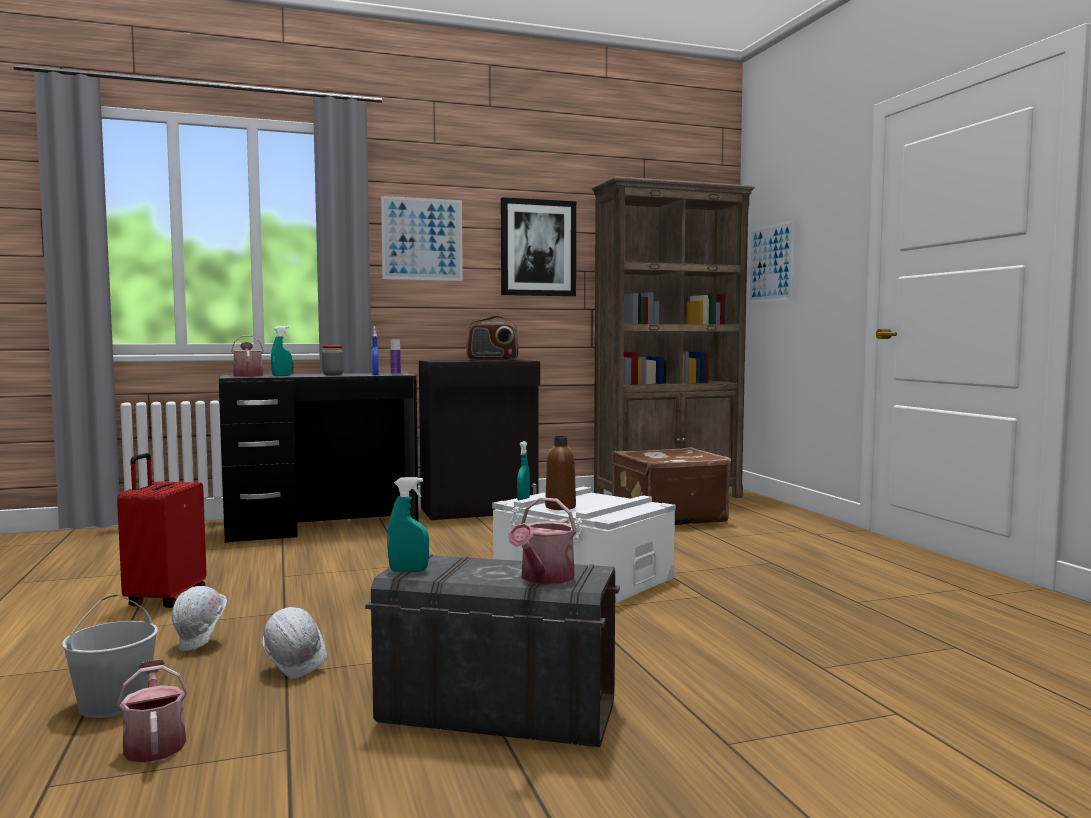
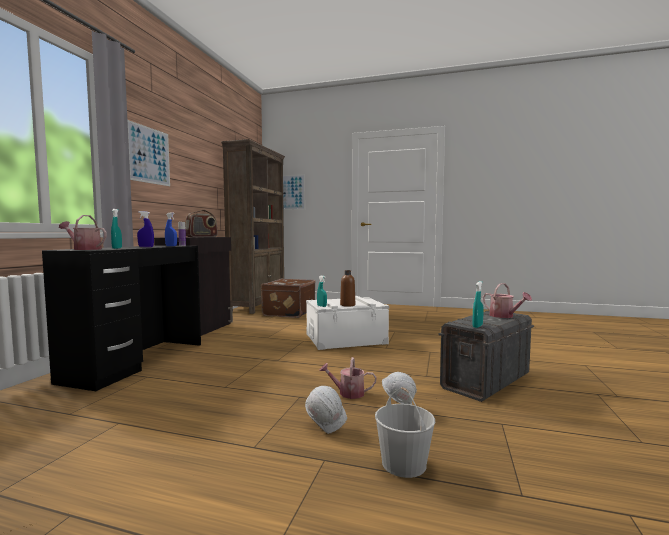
camera: 55 degrees left, 0 degrees up
(154, 743) = (476, 455): watering can -> watering can (347, 393)
(165, 599) = (204, 427): red suitcase -> none
(333, 375) = (146, 247): jar -> blue spray bottle
(538, 248) = (200, 171): picture -> none

